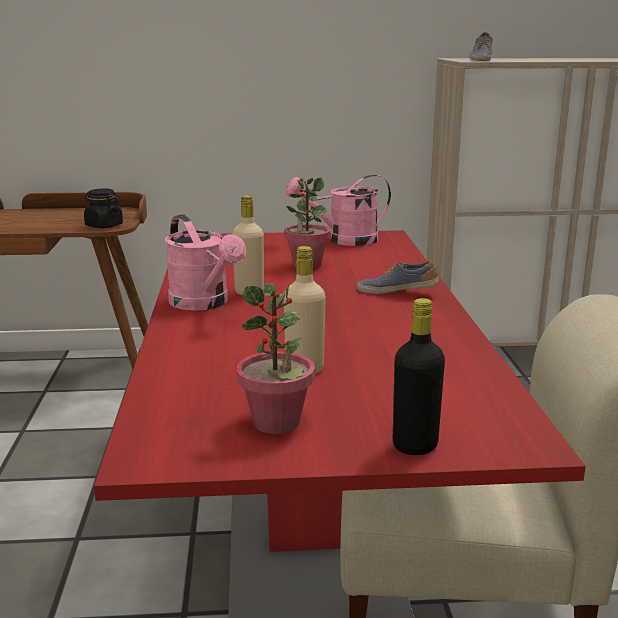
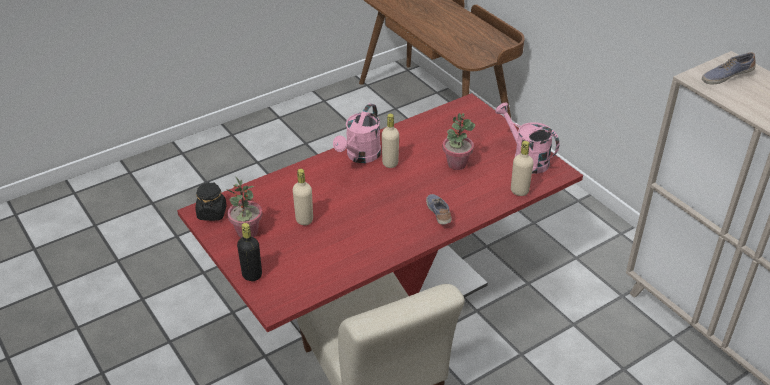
camera: 60 degrees right, 20 degrees up
(104, 226) = (467, 57): black jar -> black jar (212, 213)
(400, 253) = (519, 191): none -> beige bottle

